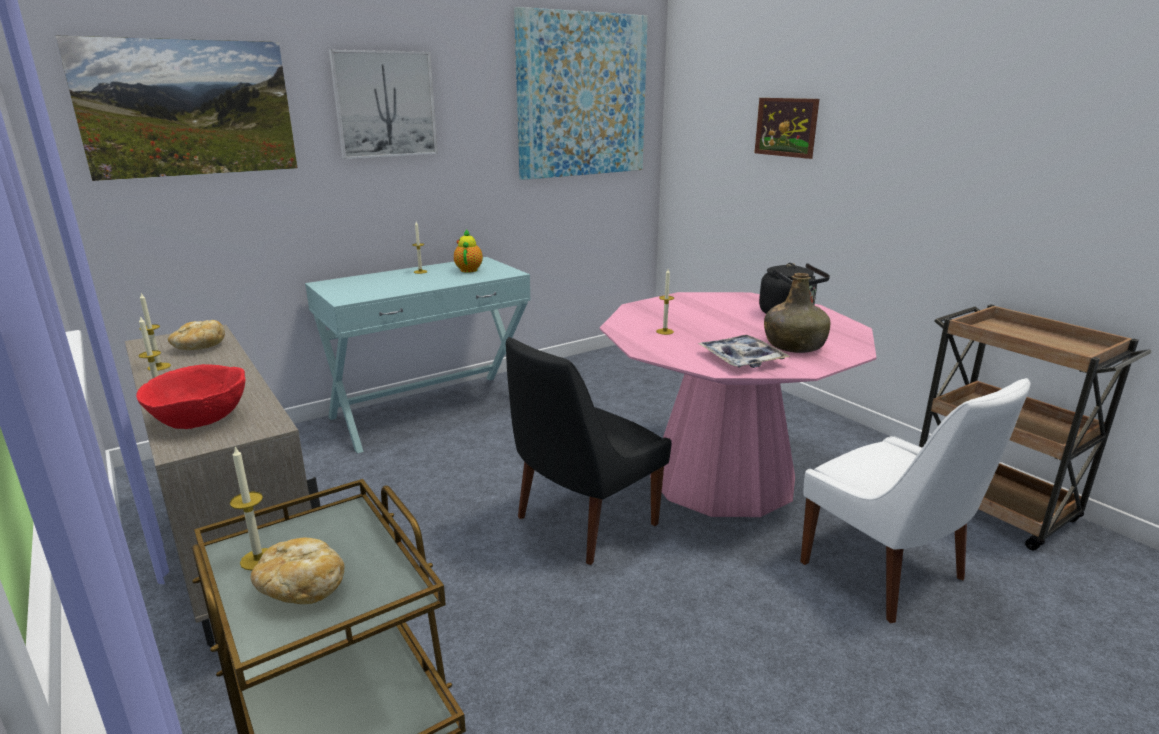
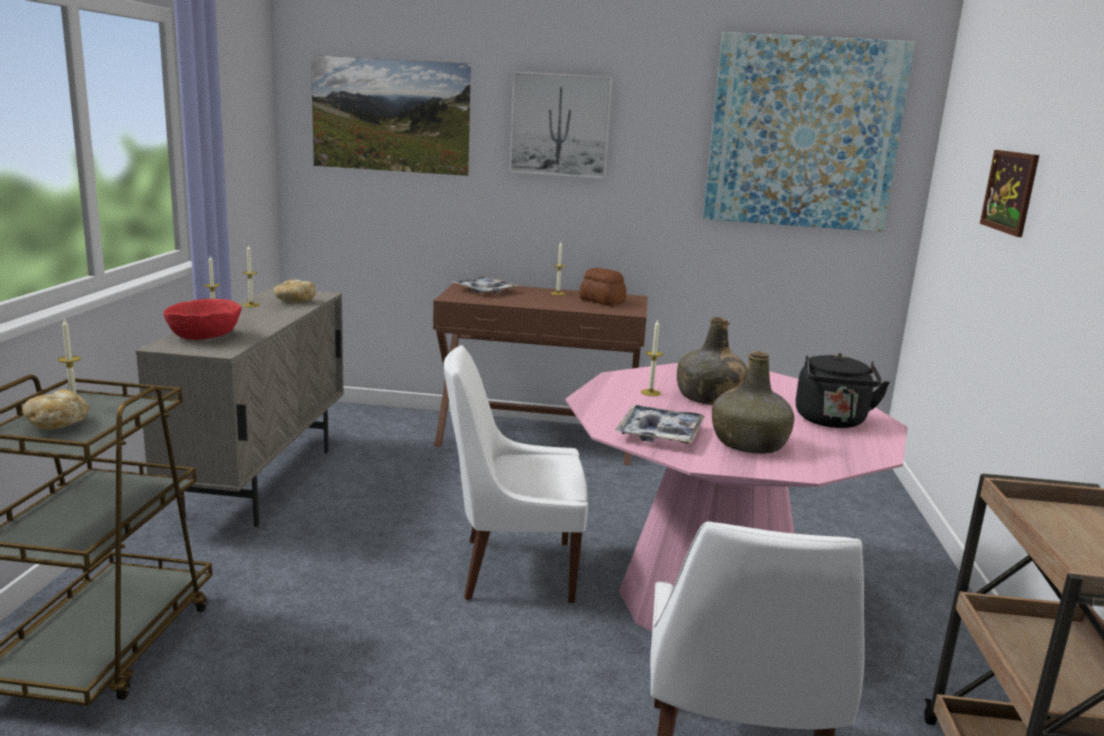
camera: 40 degrees right, 5 degrees down
(356, 285) = (485, 291): none -> tray
(431, 410) = (537, 437): turquoise console table -> brown console table
(469, 269) = (602, 301): teapot -> bread
(582, 523) = (512, 569): black chair -> white chair
(701, 323) = (709, 398): none -> green bottle

